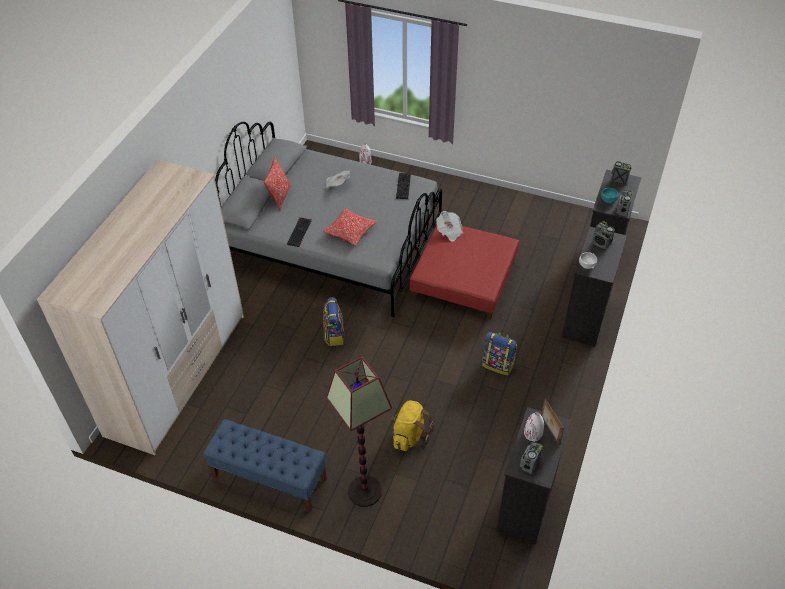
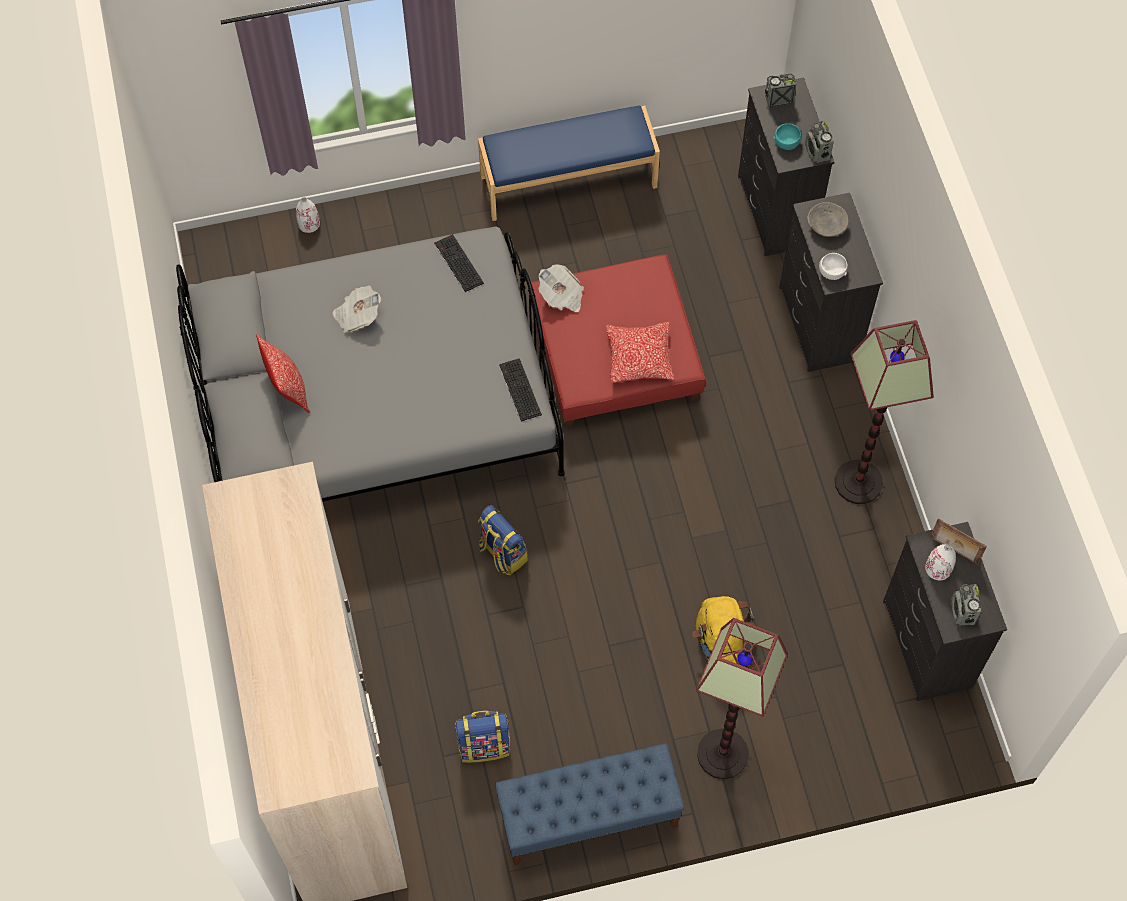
camera: 35 degrees left, 15 degrees up
(299, 232) = (369, 433): keyboard -> keyboard (519, 389)
(350, 231) = (445, 389): pillow -> pillow (639, 358)
(498, 364) = (756, 464): backpack -> backpack (484, 745)
(502, 199) = (568, 180): none -> blue bench
(549, 403) = (859, 482): none -> floor lamp
(601, 243) = (827, 225): radio -> grey bowl

